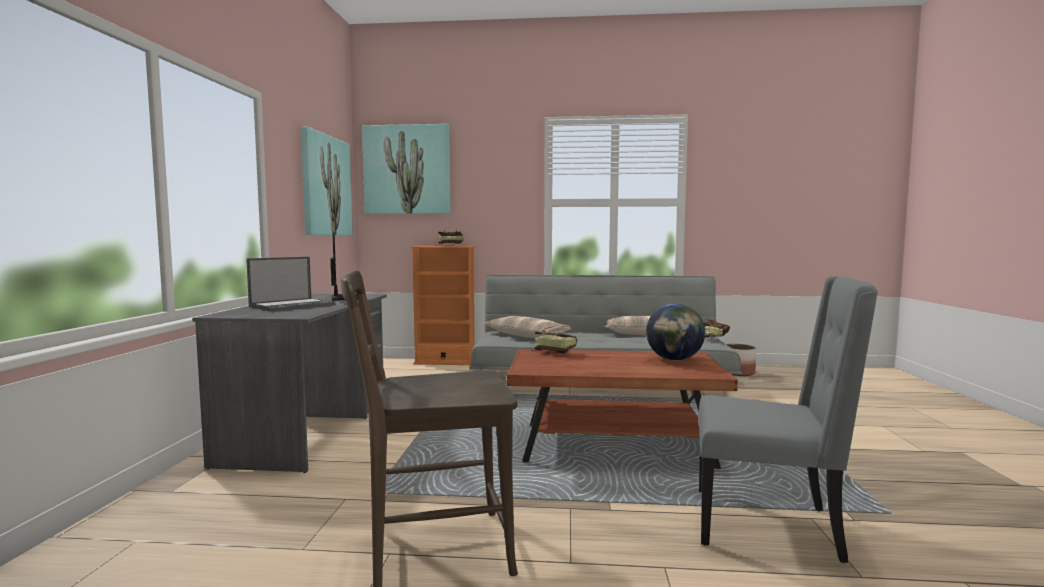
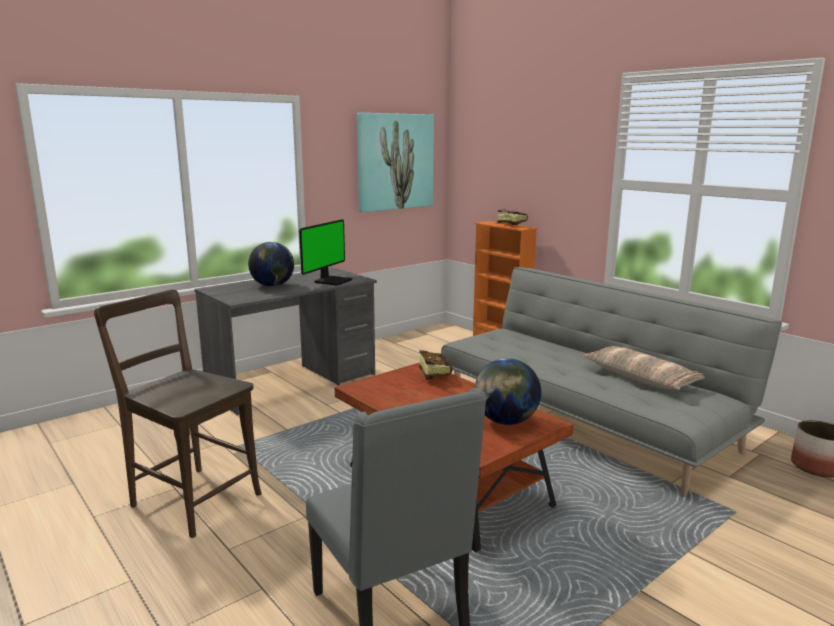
camera: 45 degrees right, 10 degrees up
(293, 306) = (273, 285): laptop -> globe
(407, 170) = (488, 138): picture -> none
(526, 336) = (509, 344): pillow -> none
(716, 338) = (705, 410): book -> none

